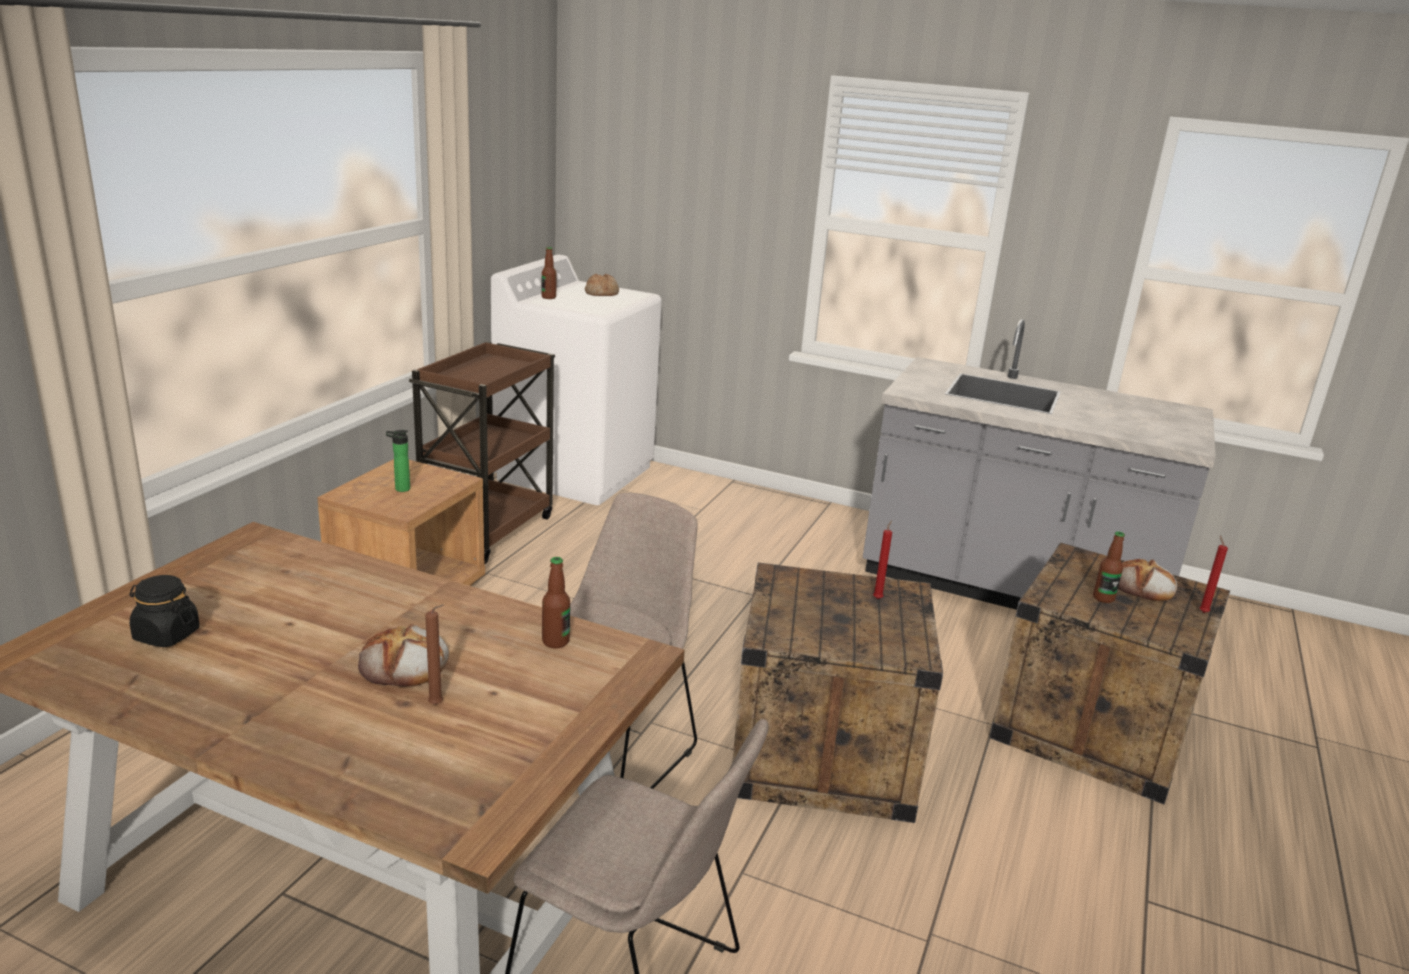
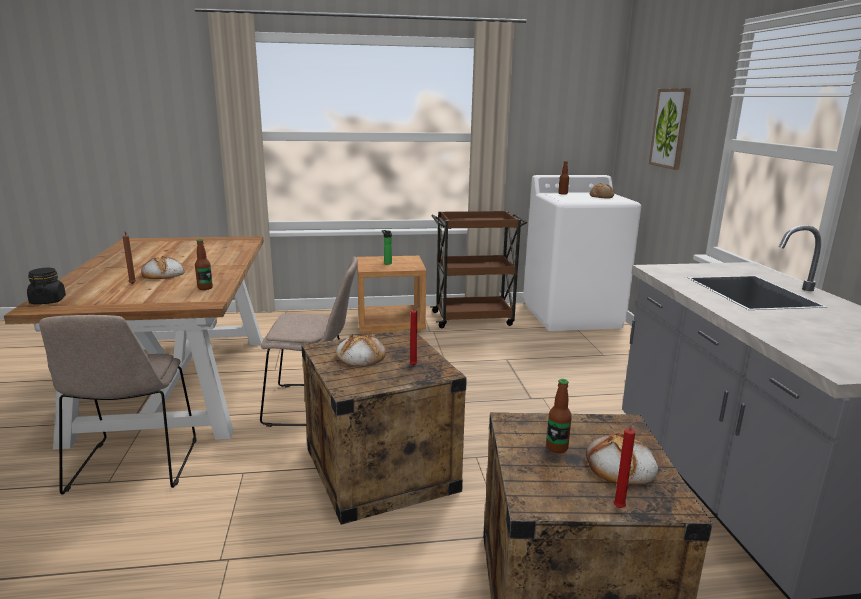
camera: 60 degrees right, 5 degrees down
(166, 635) = (159, 248): black jar -> black jar (48, 301)
(697, 193) = (670, 128): none -> picture
(820, 620) = (360, 356): none -> bread

